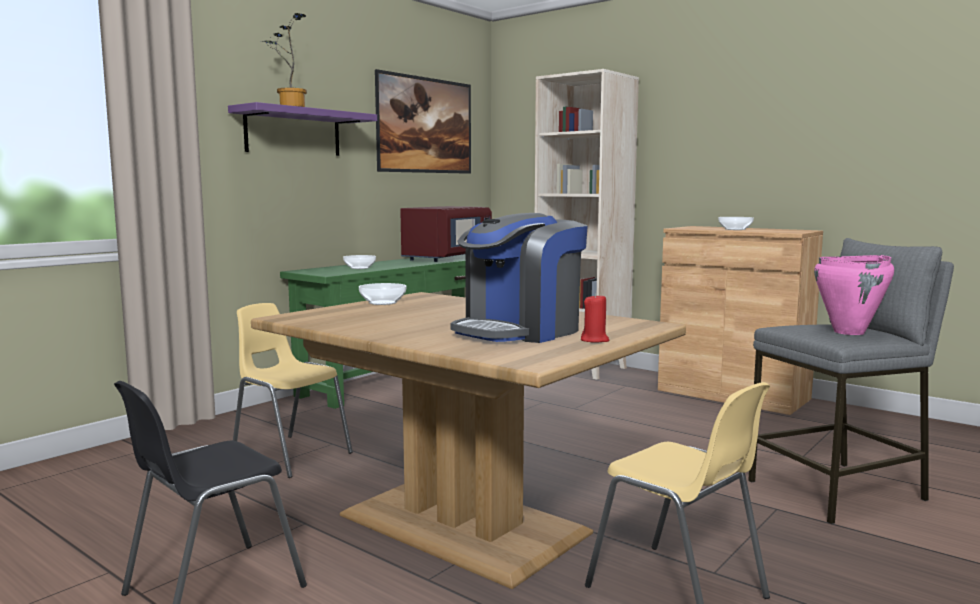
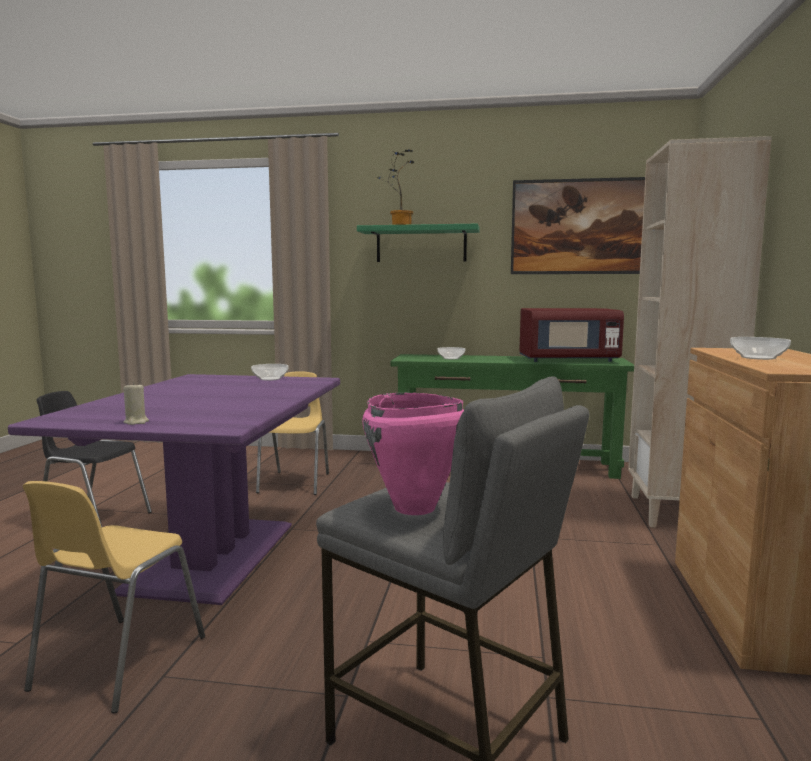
camera: 60 degrees right, 0 degrees up
(293, 132) = (421, 244): purple shelf -> green shelf
(464, 523) = (215, 556): brown dining table -> purple dining table
(520, 331) = (167, 407): coffee machine -> none
(595, 340) = (136, 422): red candle -> beige candle

